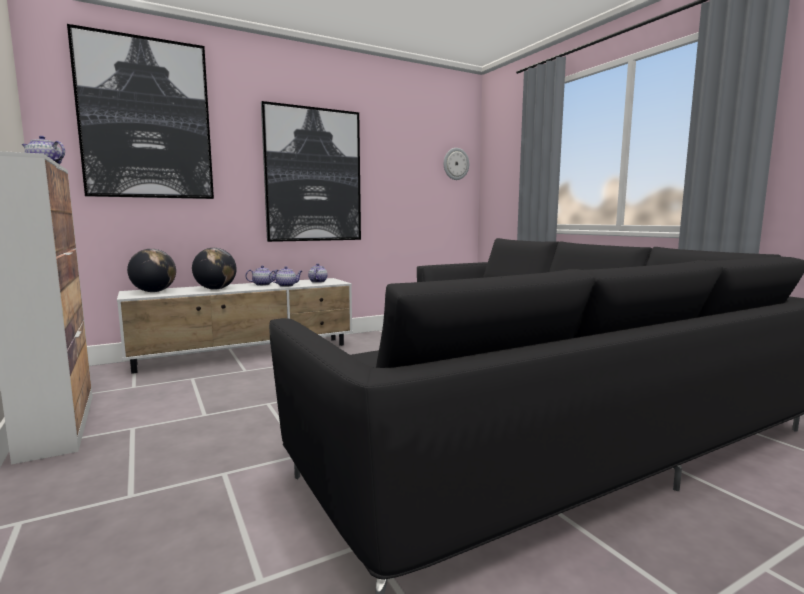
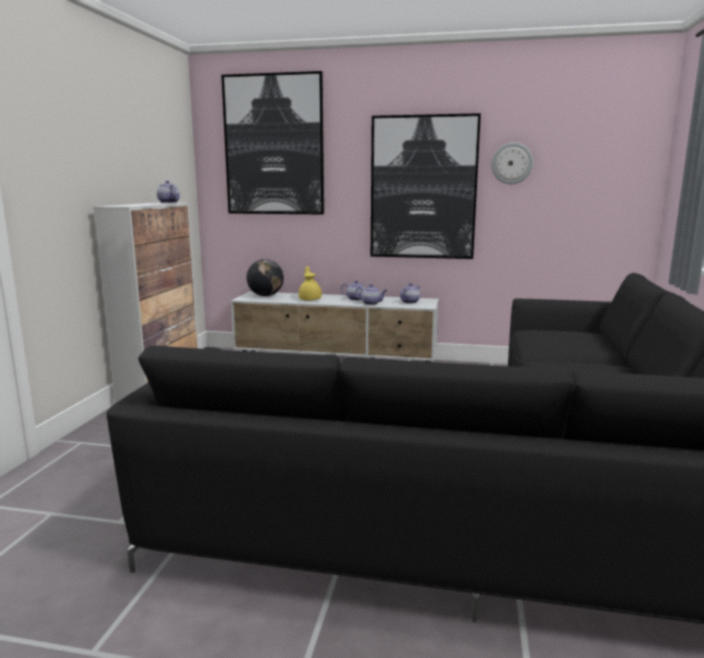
camera: 40 degrees right, 5 degrees up
(215, 289) = (310, 299): globe -> yellow teapot
(455, 164) = (623, 164): wall clock -> wall clock (512, 163)

